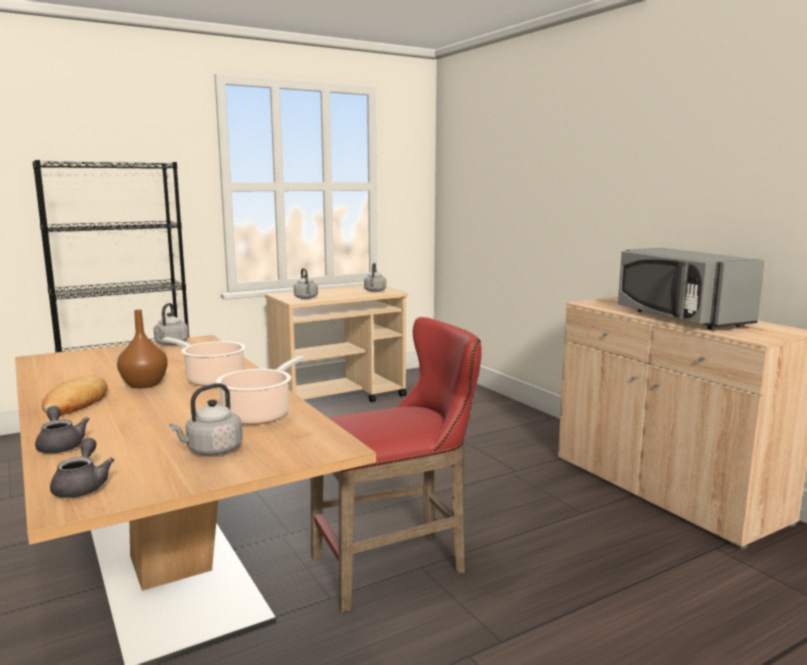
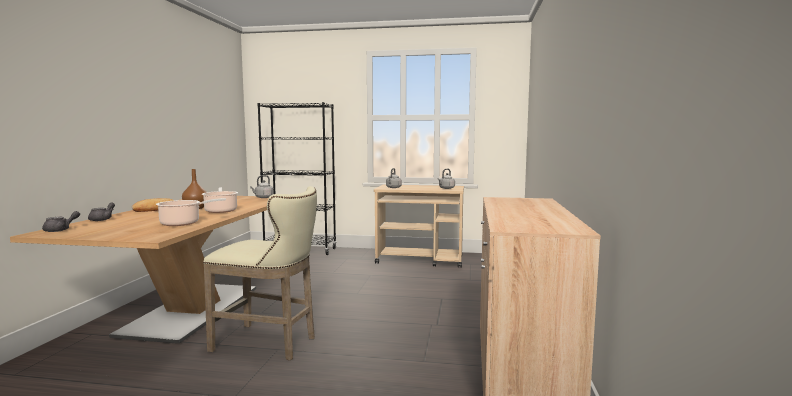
camera: 40 degrees right, 5 degrees down
(212, 450) = (123, 229): grey kettle -> none
(397, 566) = (269, 344): red stool -> beige stool
(679, 318) = (516, 212): grey microwave -> none

